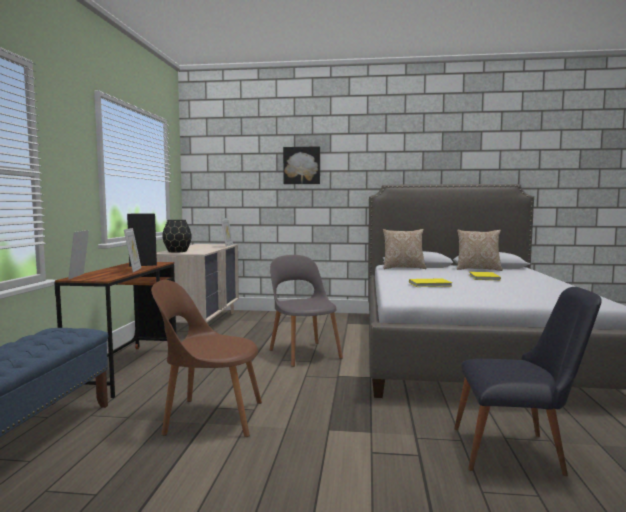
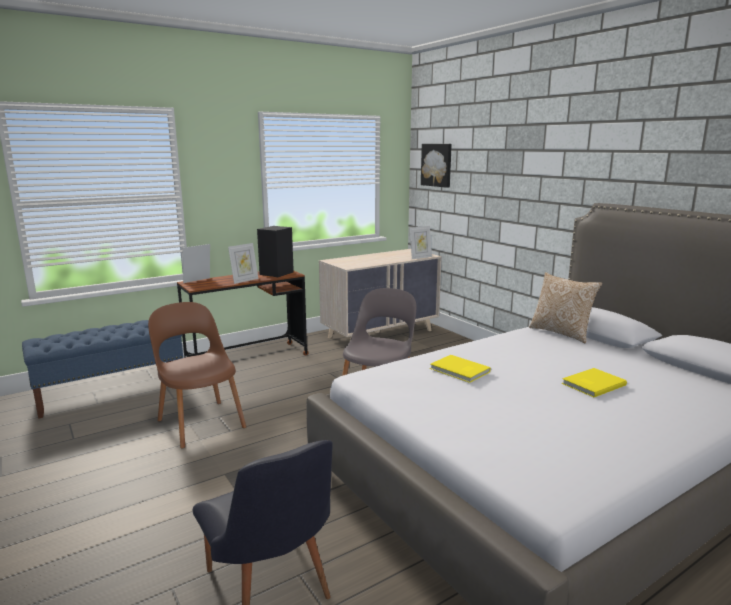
camera: 50 degrees right, 10 degrees up
(177, 251) = (345, 260): black vase -> none
(302, 165) = (510, 167): picture -> picture (437, 165)
(478, 269) = (664, 367): pillow -> none

